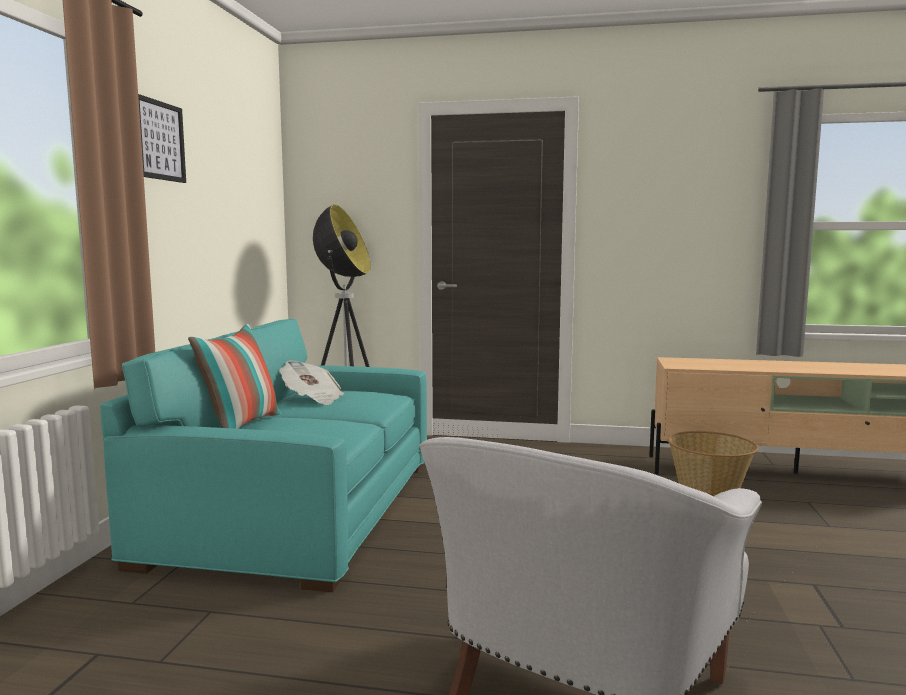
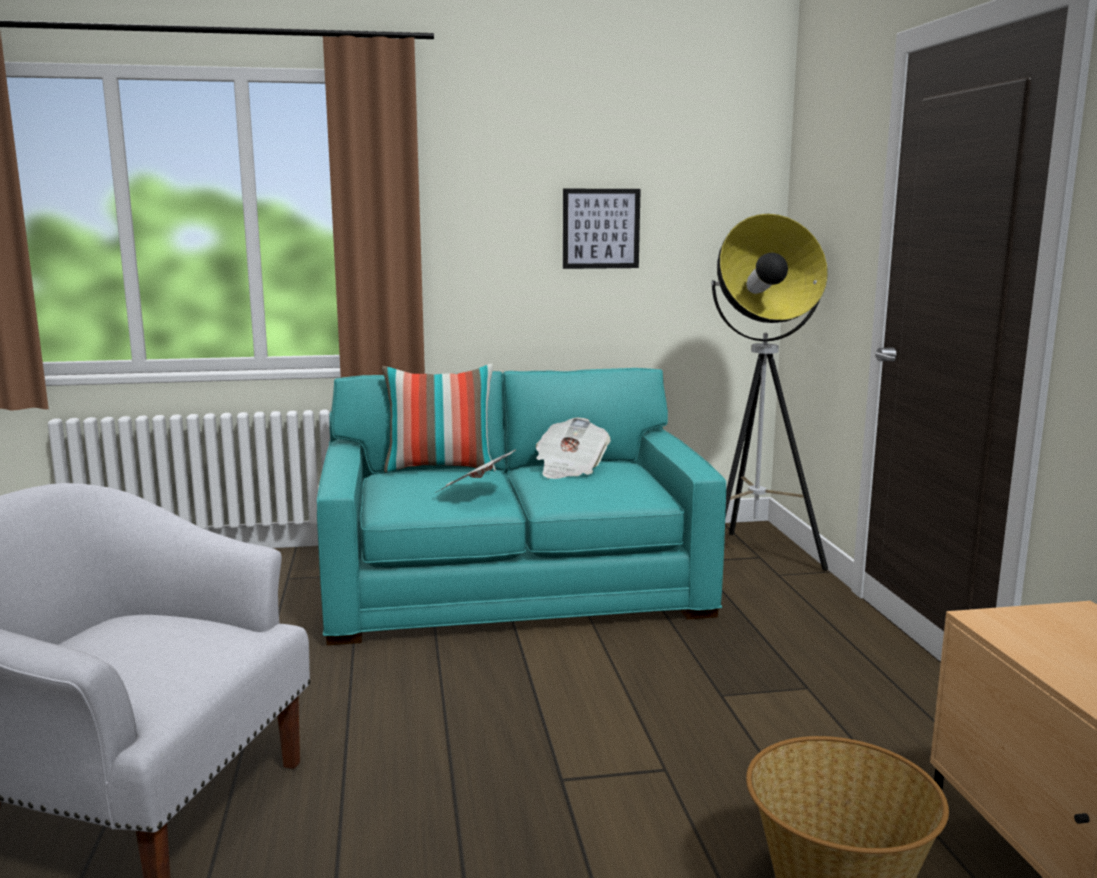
camera: 70 degrees right, 5 degrees up
(160, 140) = (493, 158): picture -> picture (601, 228)
(335, 422) = (475, 493): none -> newspaper

